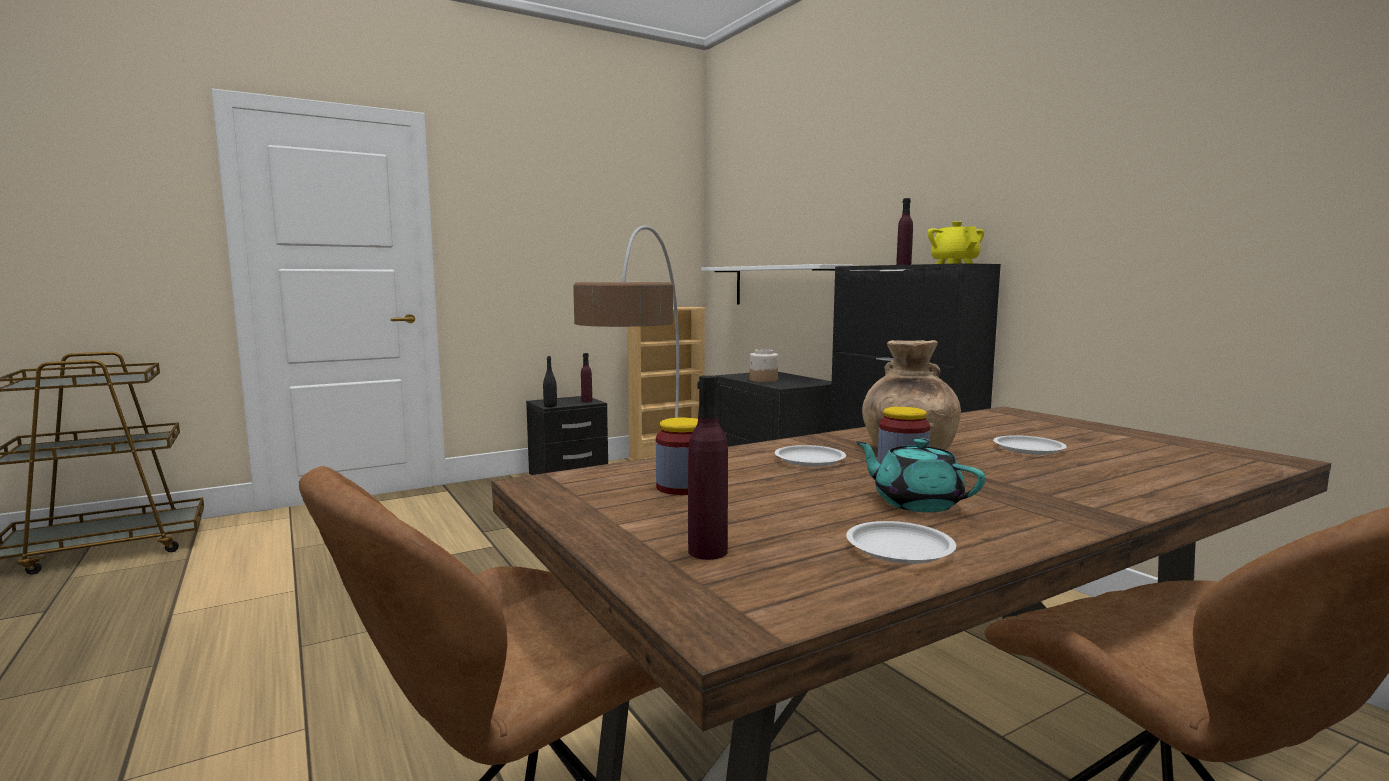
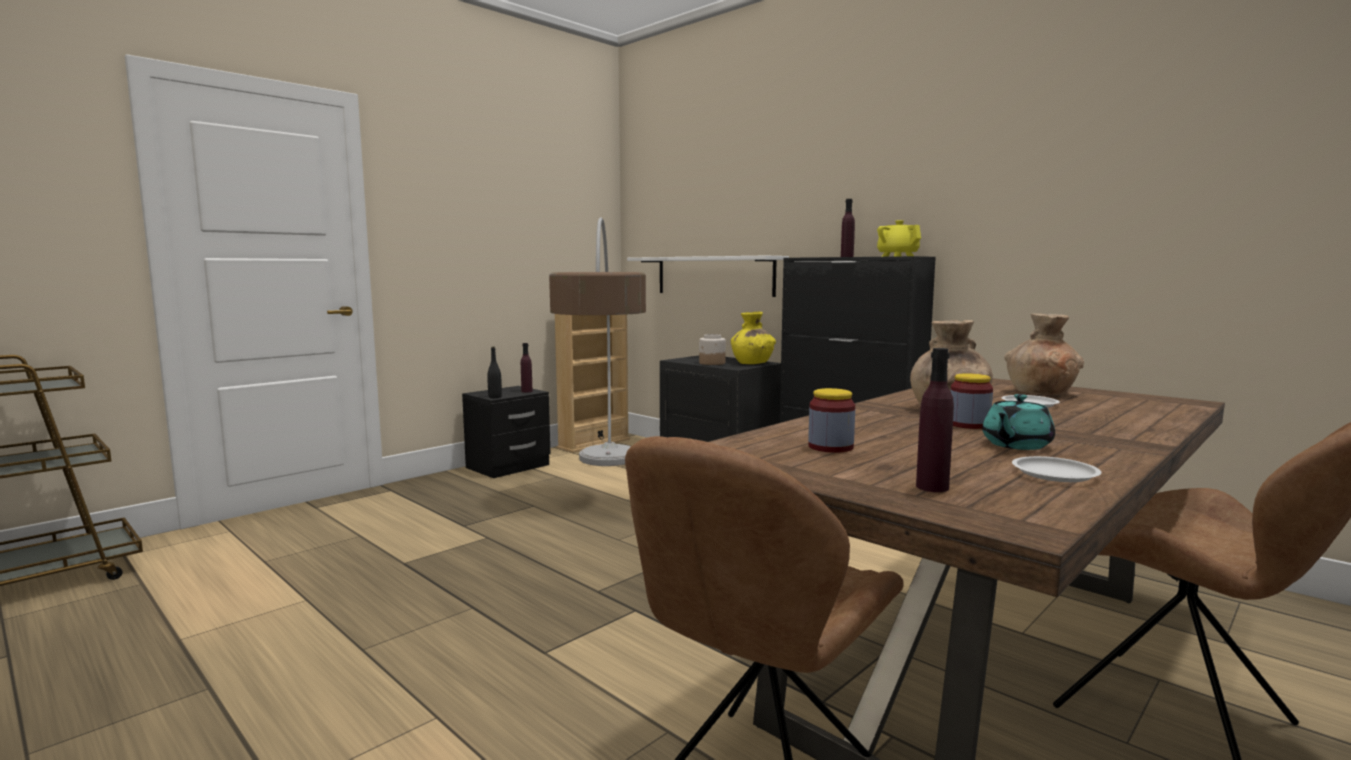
camera: 15 degrees left, 0 degrees up
(806, 382) = (752, 363): none -> yellow vase
(810, 460) = (890, 421): white plate -> none
(916, 503) = (1015, 445): turquoise teapot -> turquoise teapot turned 75 degrees counterclockwise
(1070, 435) = (1041, 393): none -> brown vase

